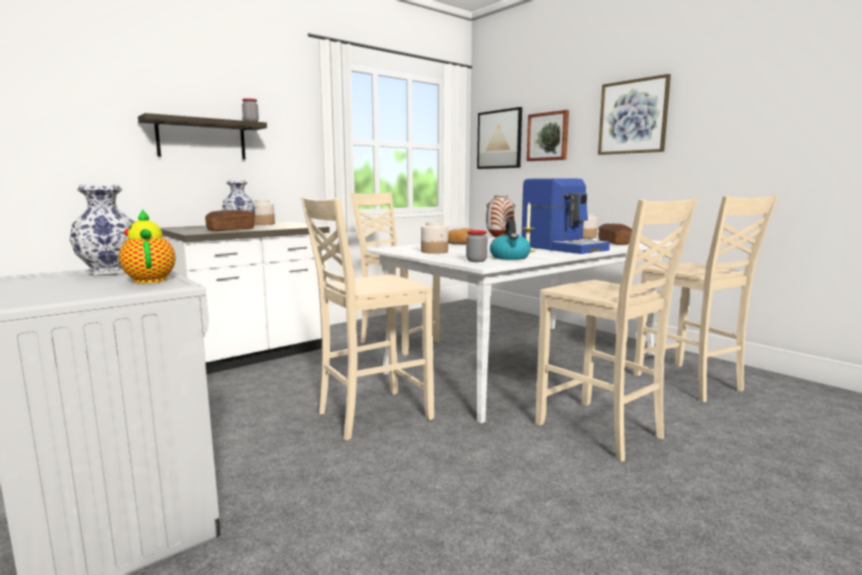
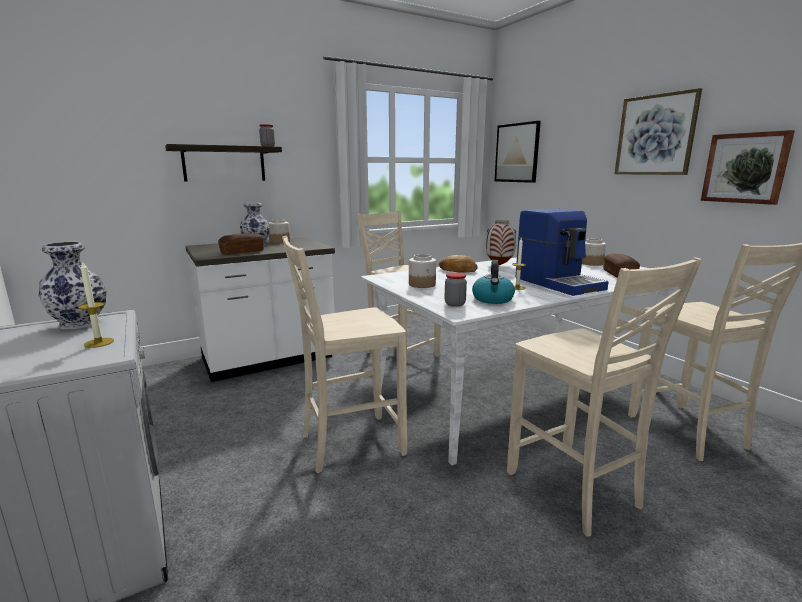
camera: 10 degrees right, 5 degrees up
(150, 280) = (99, 343): teapot -> candle
(548, 136) = (564, 152): picture -> picture (745, 168)

